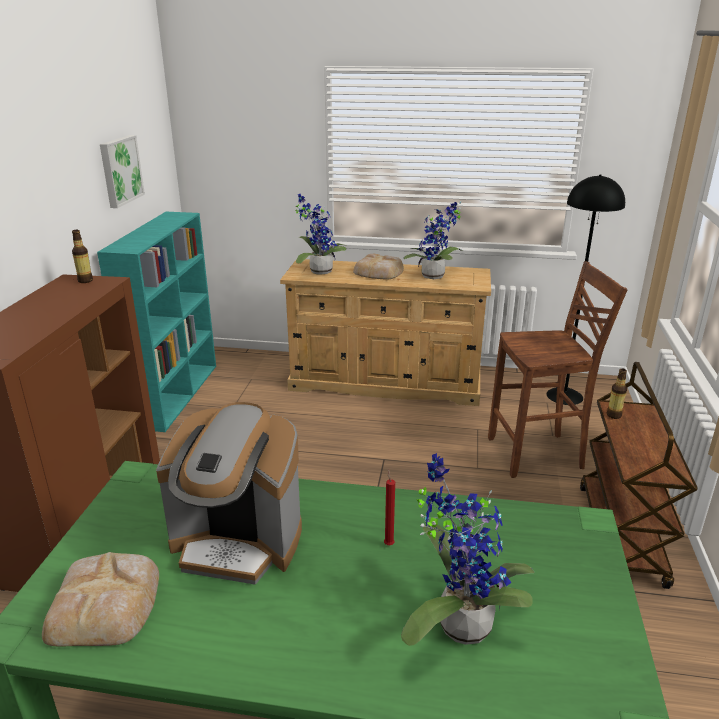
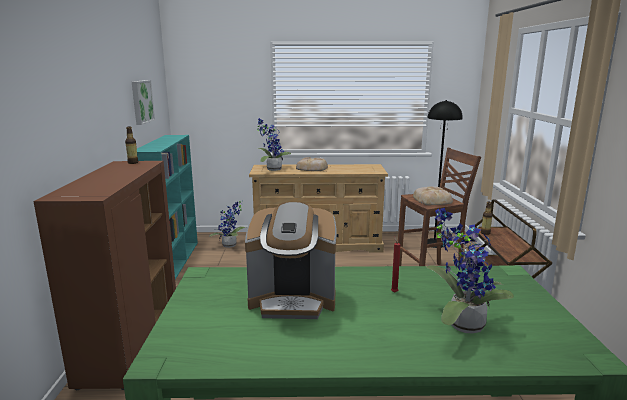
camera: 10 degrees left, 10 degrees down
(106, 604) = (217, 339): bread -> bread (432, 200)
(435, 277) = (349, 169): potted plant -> potted plant (230, 246)

